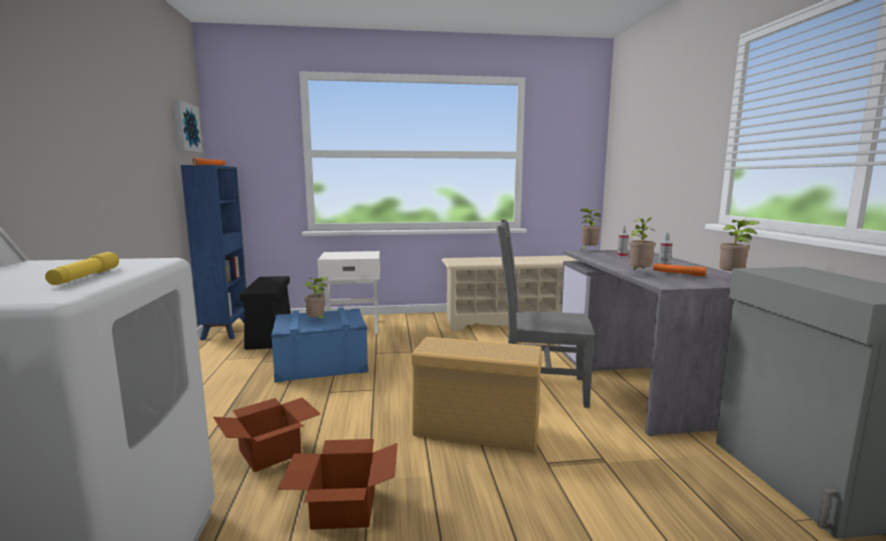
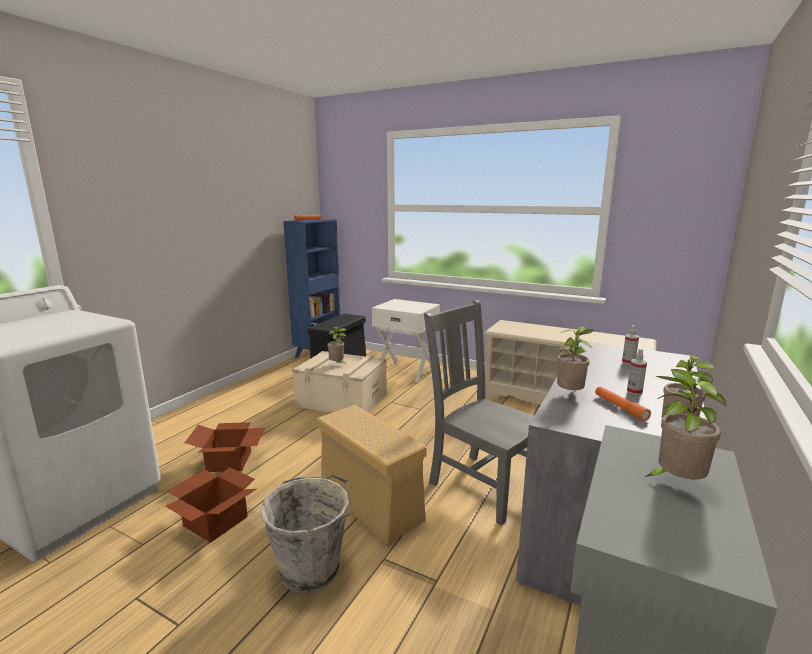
camera: 35 degrees right, 5 degrees up
(85, 277) = (44, 332): yellow flashlight -> none
(185, 127) = (295, 189): picture -> none
(321, 363) = (342, 400): blue storage box -> beige storage box
(503, 496) = (312, 568): none -> grey bucket
(588, 251) = (607, 345): potted plant -> potted plant (675, 482)

